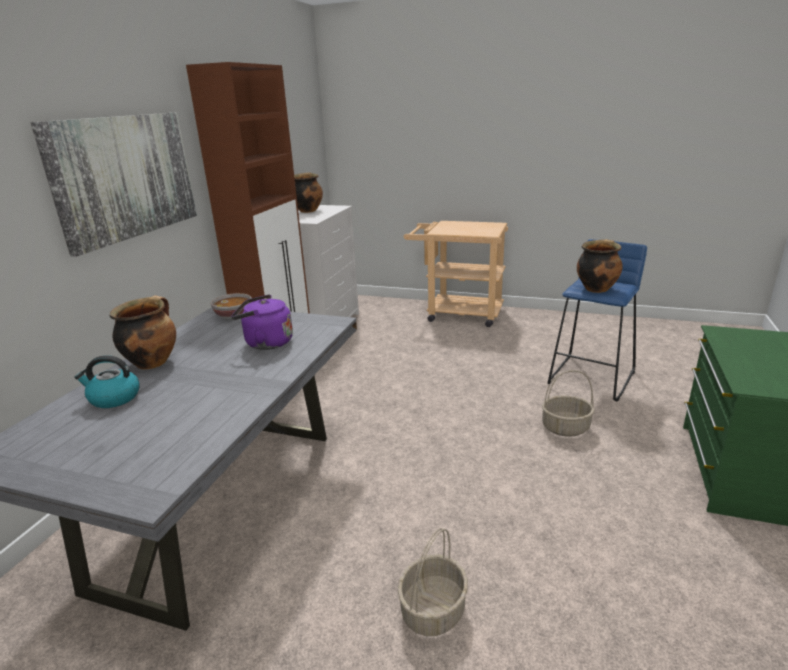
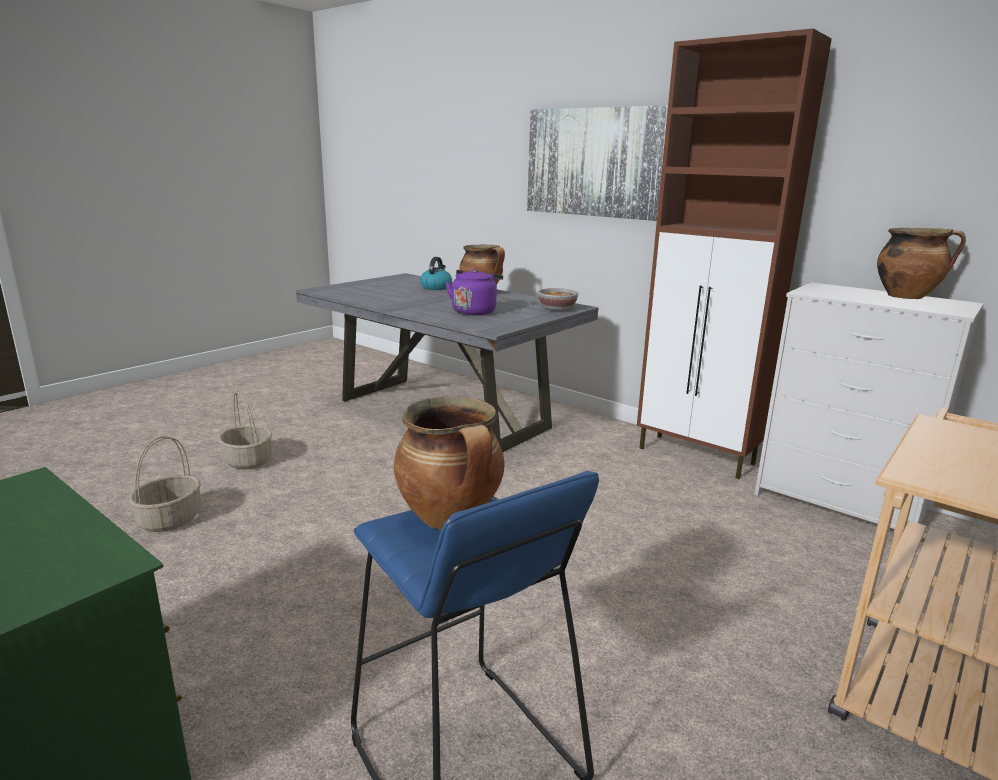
camera: 110 degrees right, 5 degrees down
(565, 428) = (351, 622): basket -> basket (170, 519)

